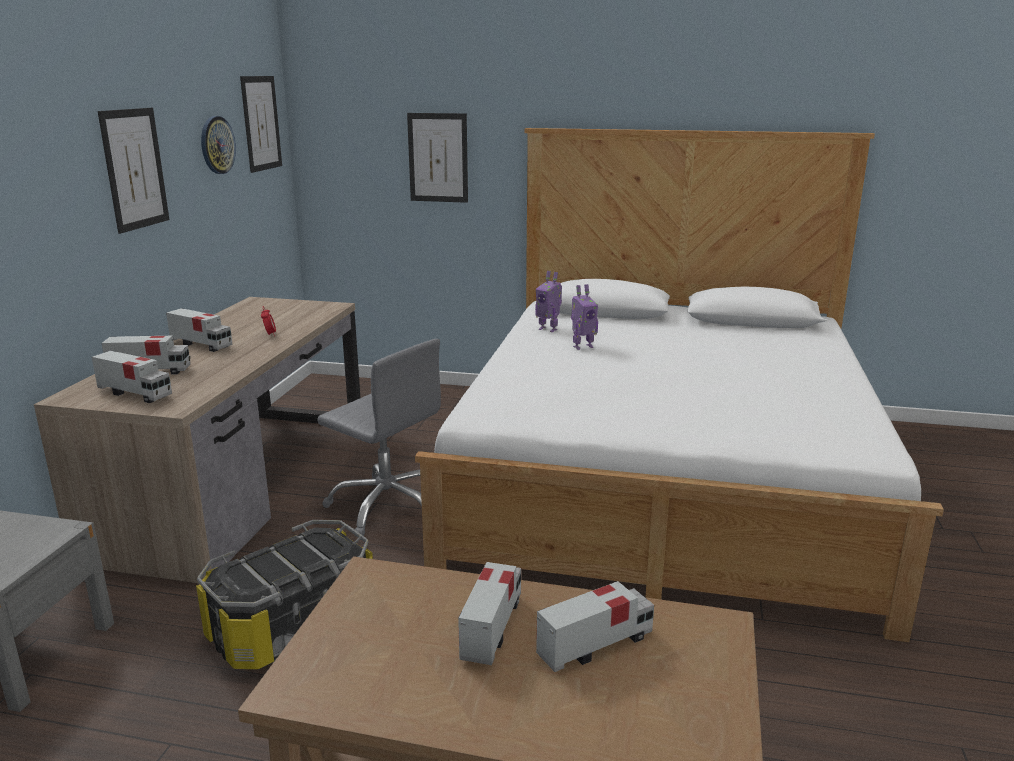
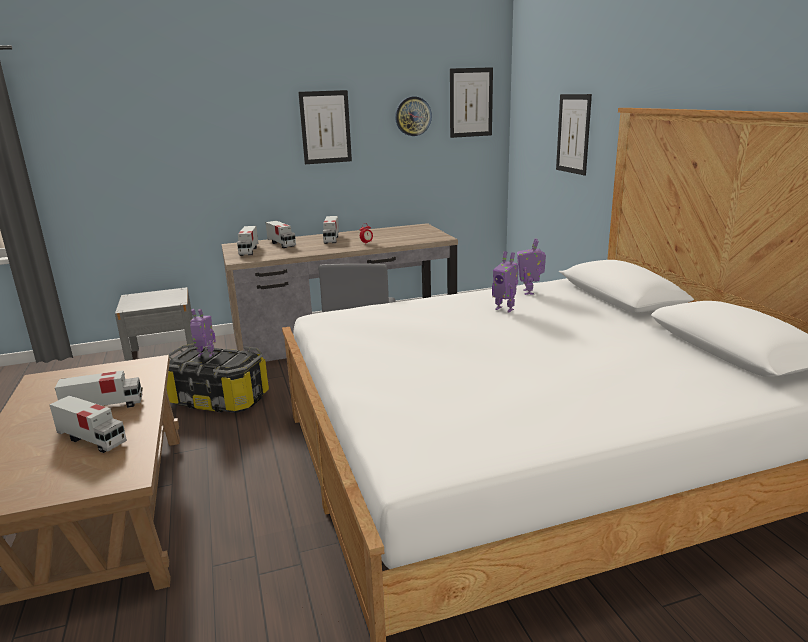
camera: 60 degrees right, 0 degrees up
(267, 565) = (205, 355): none -> toy robot

